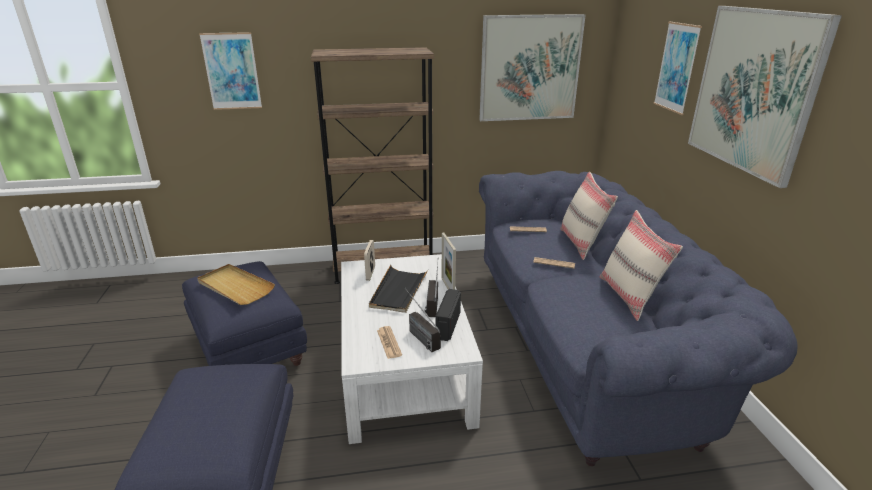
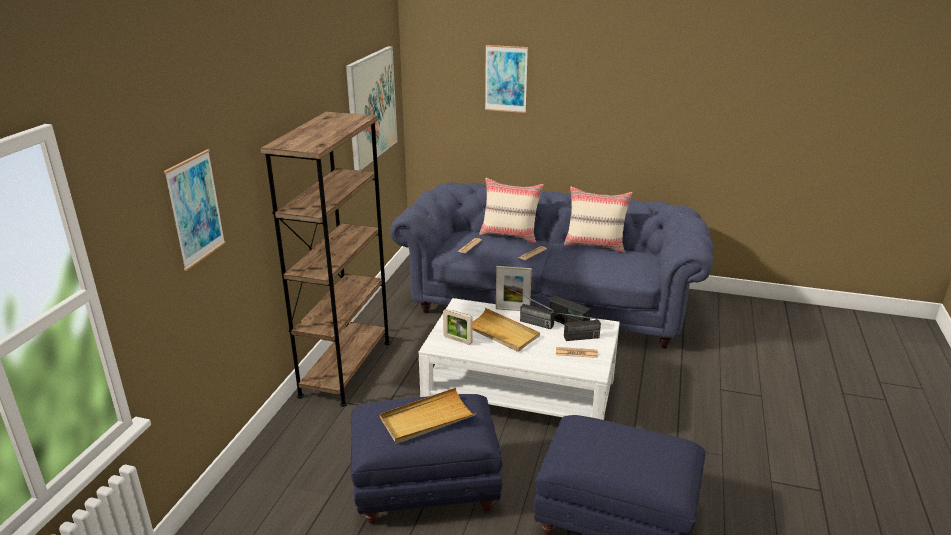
camera: 65 degrees left, 0 degrees up
(398, 291) = (501, 332): black tray -> beige tray
(753, 91) = (595, 86): picture -> none

